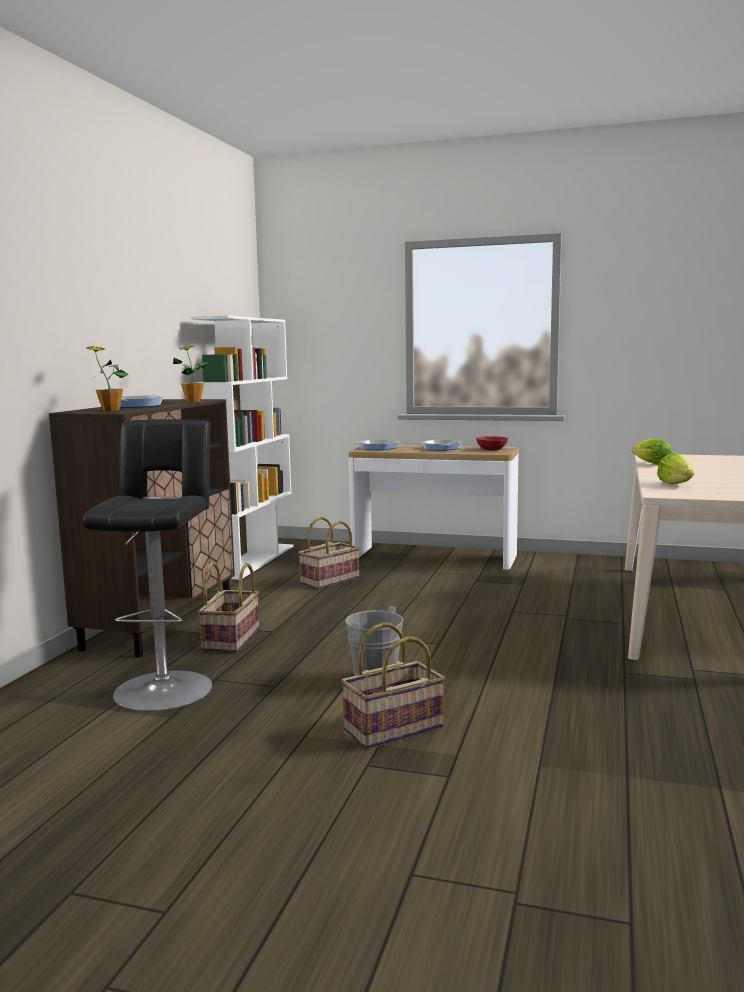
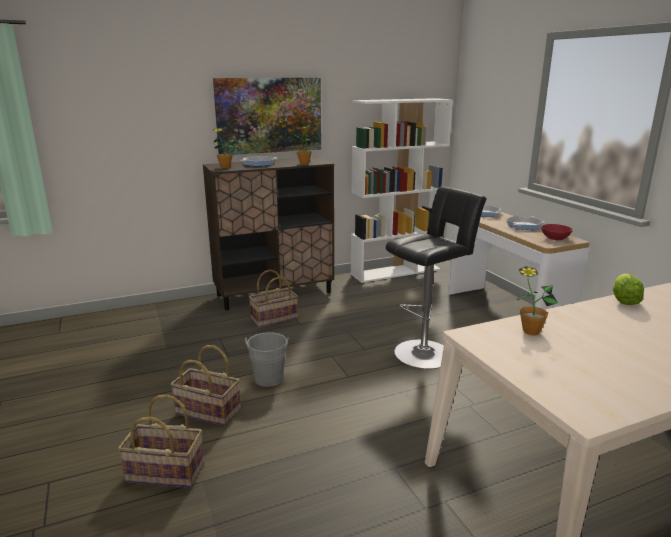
camera: 50 degrees right, 10 degrees up
(113, 334) = (269, 115): none -> picture
(165, 687) = (198, 331): black stool -> black stool (426, 352)
(330, 581) = (401, 303): basket -> basket (164, 473)
(675, 484) = (531, 331): lettuce -> potted plant

